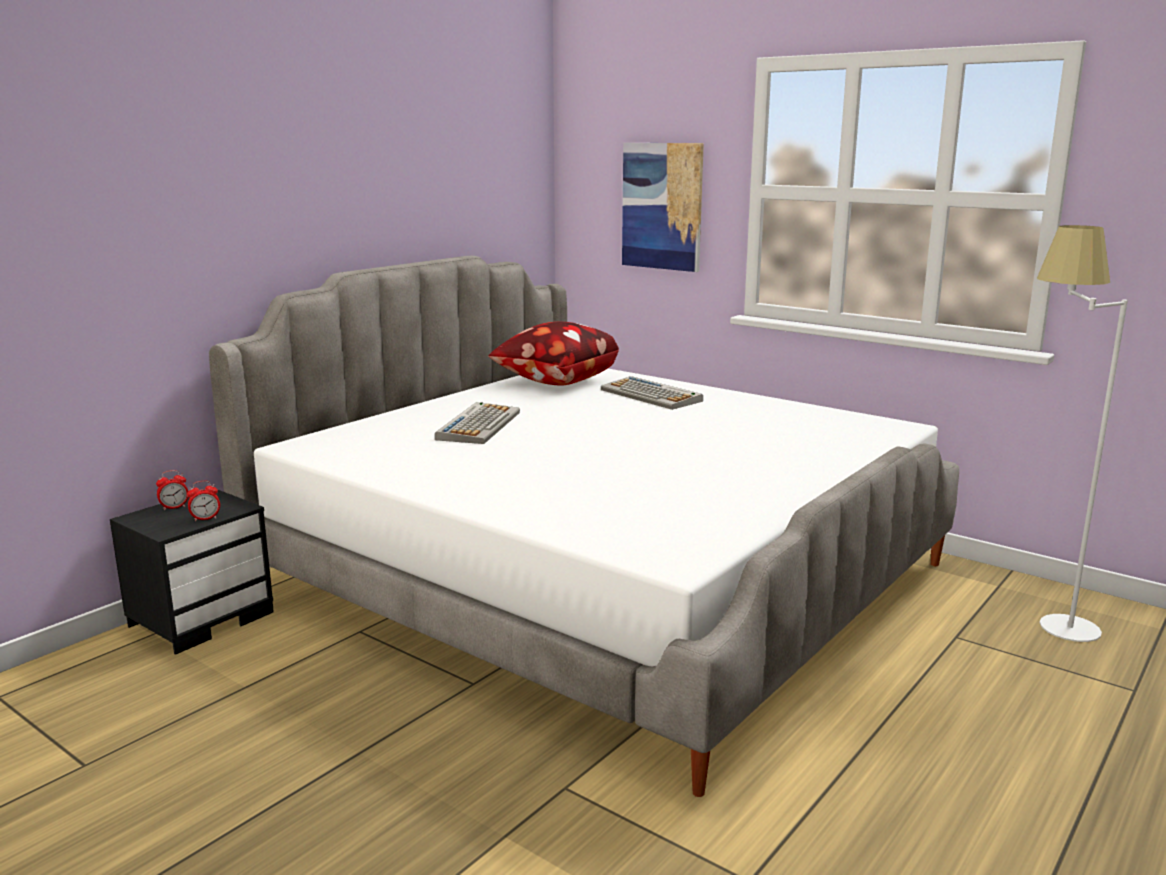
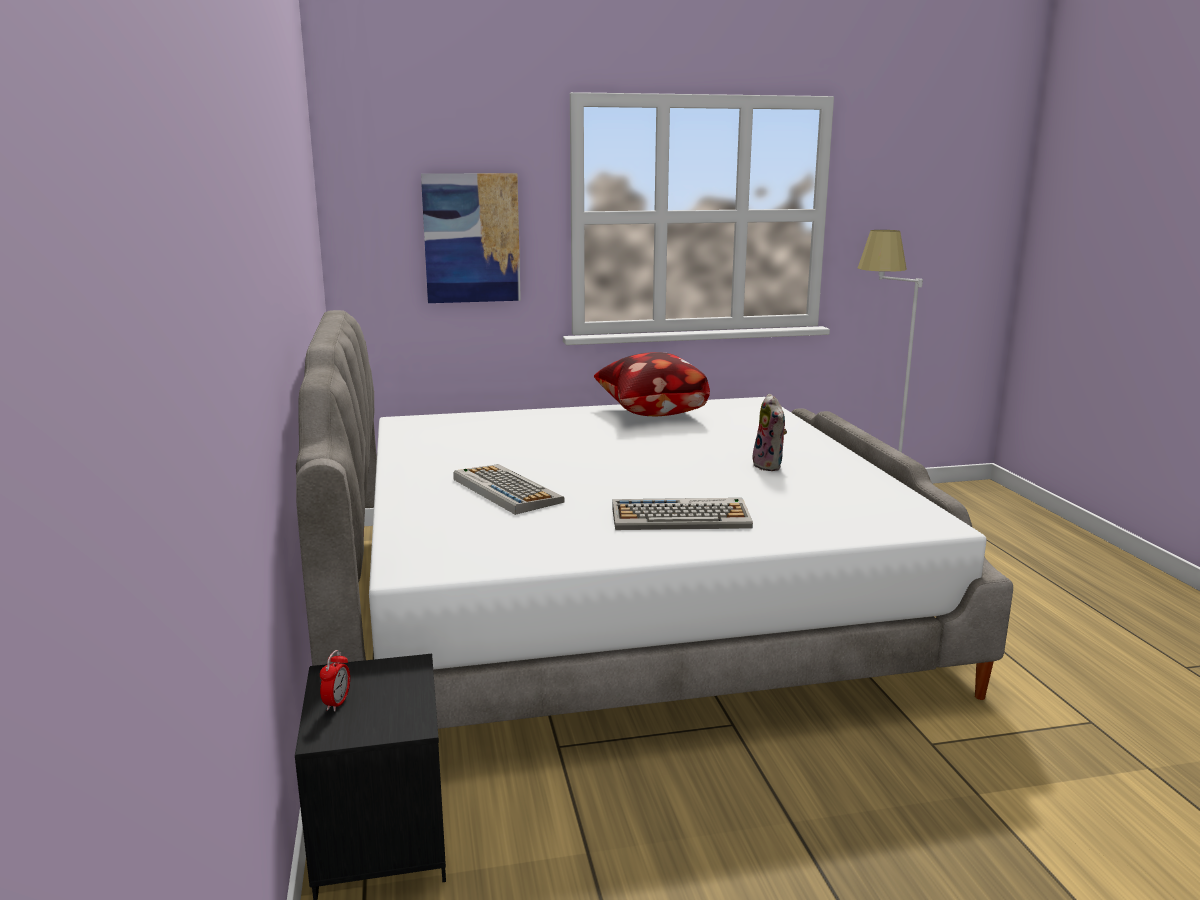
camera: 50 degrees left, 0 degrees up
(205, 519) = (412, 692): alarm clock -> none
(555, 382) = (435, 436): pillow -> pillow (650, 414)
(652, 395) = (548, 425): keyboard -> keyboard (681, 517)
(710, 474) = (770, 466): none -> plush toy

